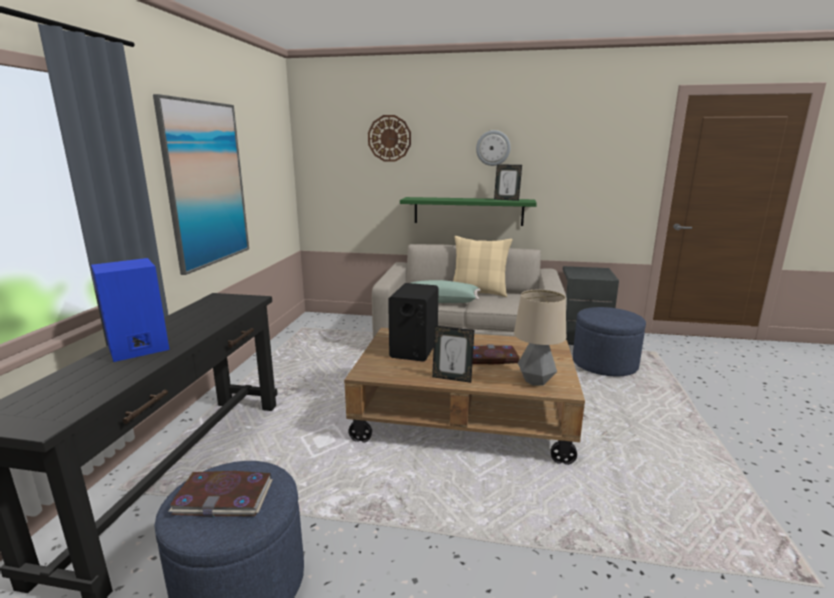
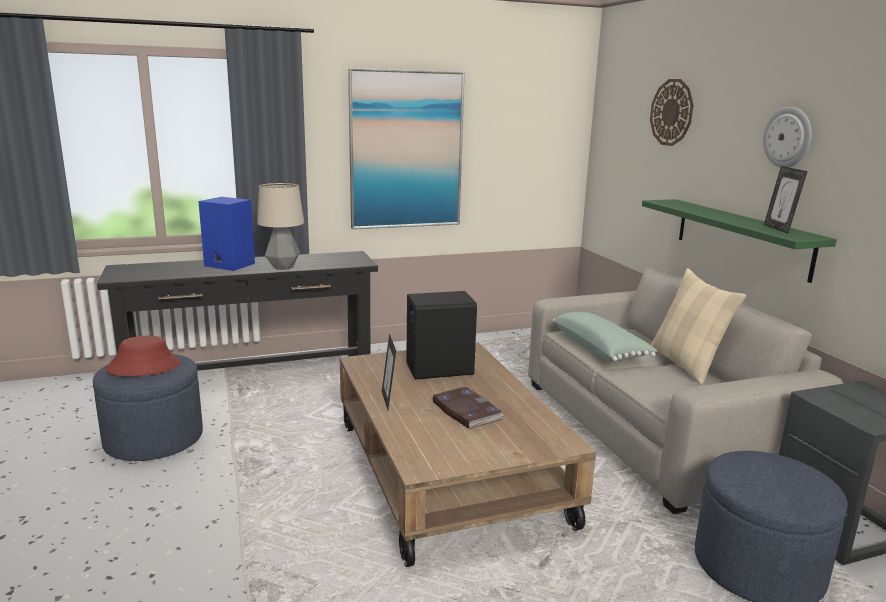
camera: 60 degrees right, 0 degrees up
(224, 497) = (144, 366): book -> red hat
(535, 381) = (428, 446): table lamp -> table lamp (282, 267)

